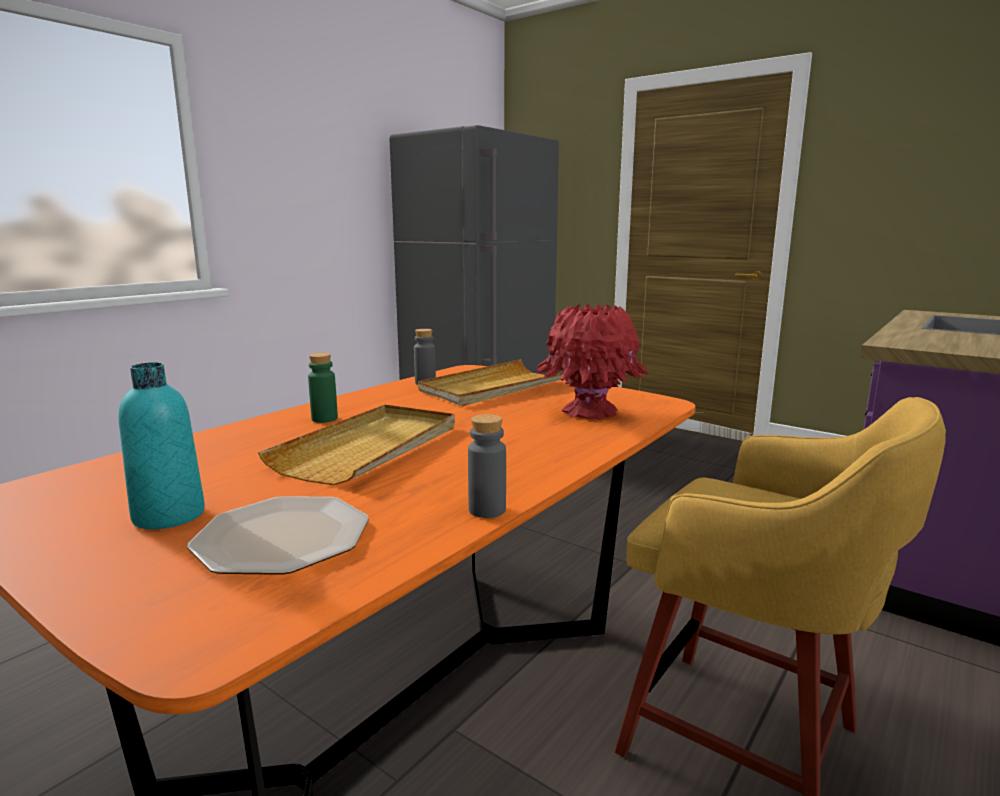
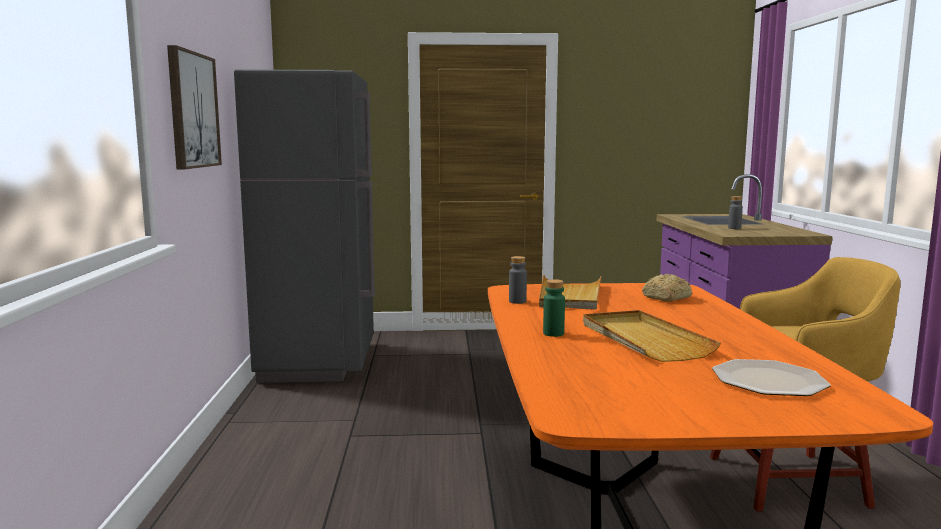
camera: 40 degrees left, 5 degrees down
(169, 516) = (692, 392): turquoise bottle -> none
(299, 172) = (192, 110): none -> picture
(487, 510) = (790, 347): grey bottle -> grey bottle (734, 228)
(589, 411) = (665, 298): red vase -> bread

